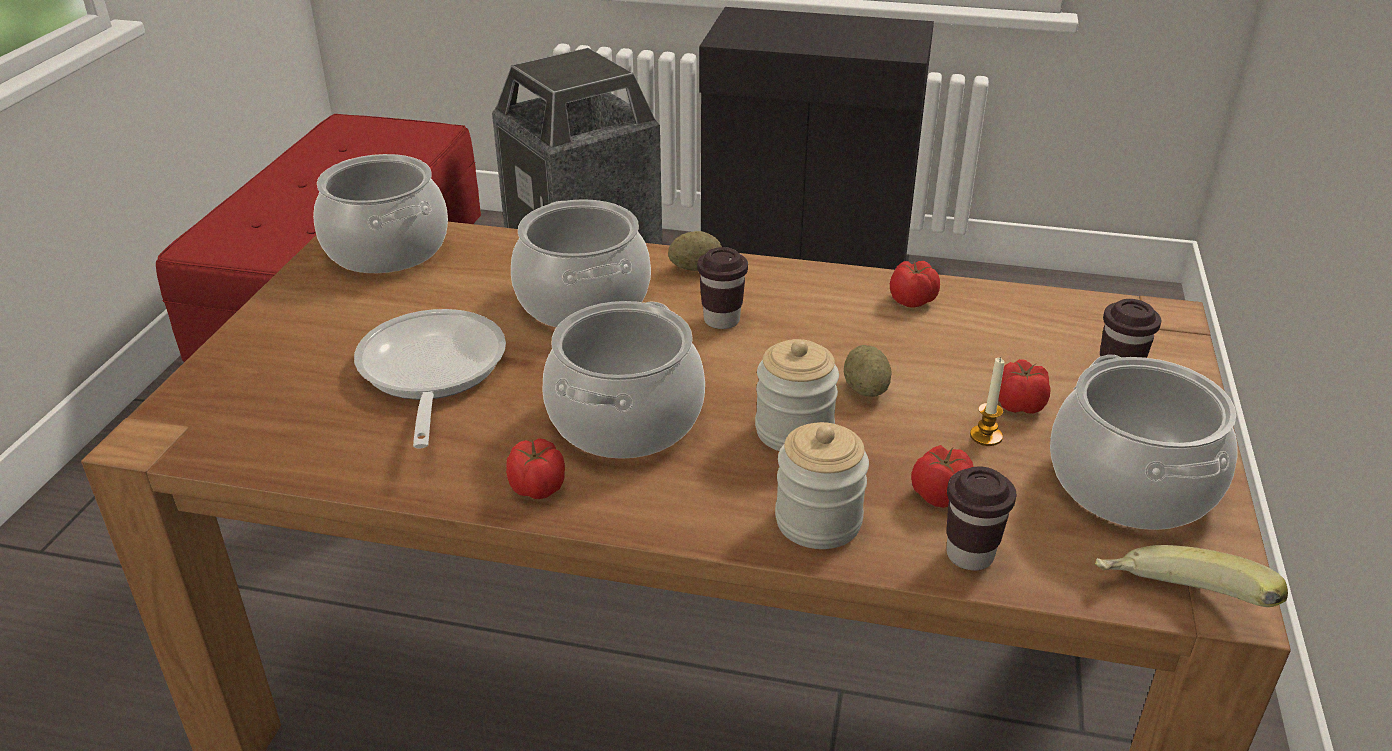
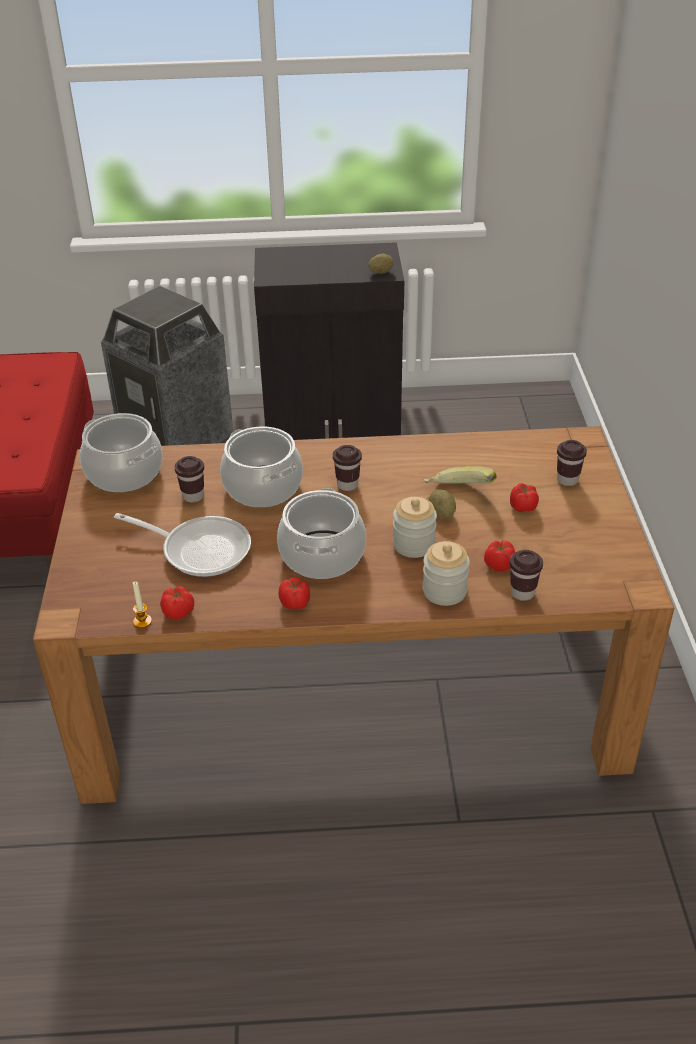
camera: 15 degrees left, 5 degrees up
(430, 373) = (200, 549): frying pan -> frying pan turned 135 degrees clockwise
(467, 296) = (193, 496): none -> brown cup
(695, 268) = (317, 453): potato -> potato (381, 272)
(913, 301) = (448, 453): tomato -> tomato (179, 612)
(986, 436) = (511, 528): candle -> candle (142, 621)
(1132, 483) = (588, 540): cooking pot -> none
(1176, 609) = (622, 599): banana -> banana (458, 493)

